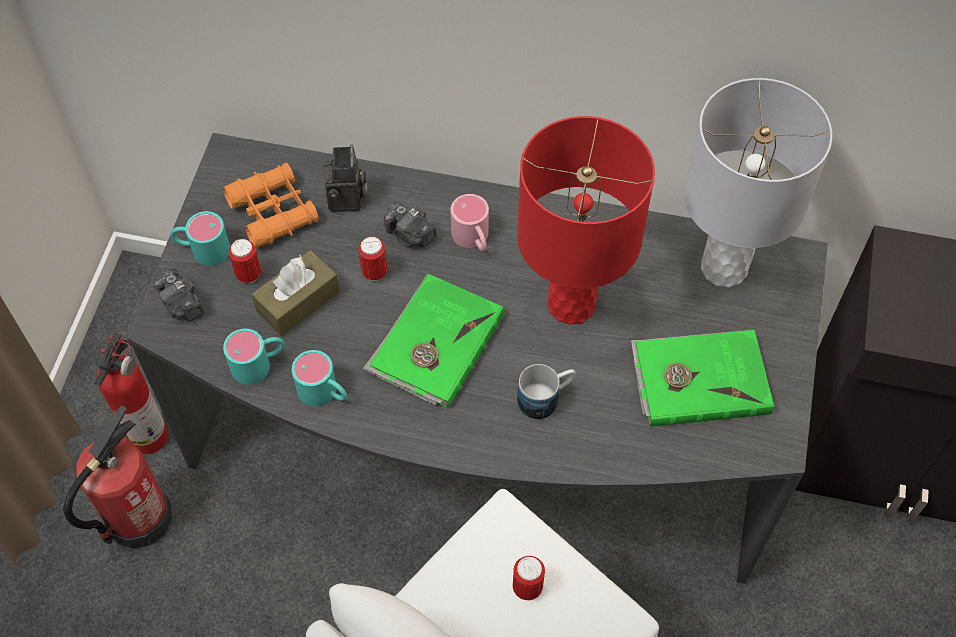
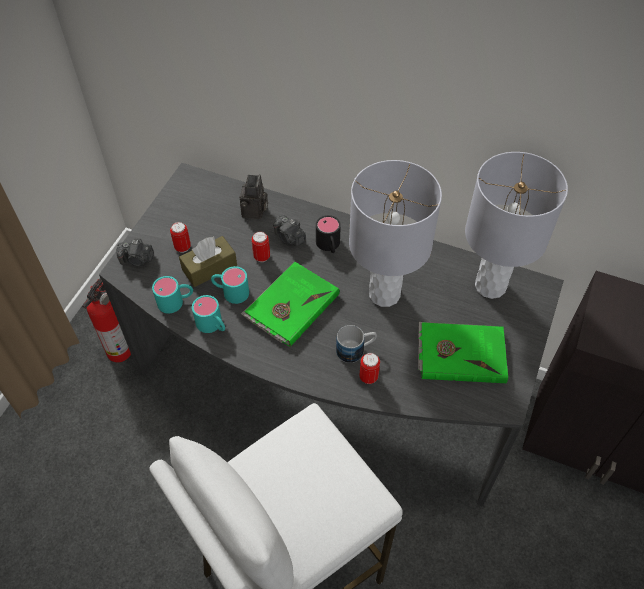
camera: 10 degrees right, 5 degrees down
(137, 518) = (101, 400): fire extinguisher -> none
(182, 305) = (137, 260): camera -> camera turned 60 degrees counterclockwise
(202, 249) = (158, 228): turquoise mug -> turquoise mug (230, 292)
(273, 211) = (207, 212): orange binoculars -> none
(473, 239) = (329, 246): pink mug -> black mug
(527, 587) = (316, 469): can -> can (368, 377)
(571, 303) = (384, 294): red table lamp -> grey table lamp

